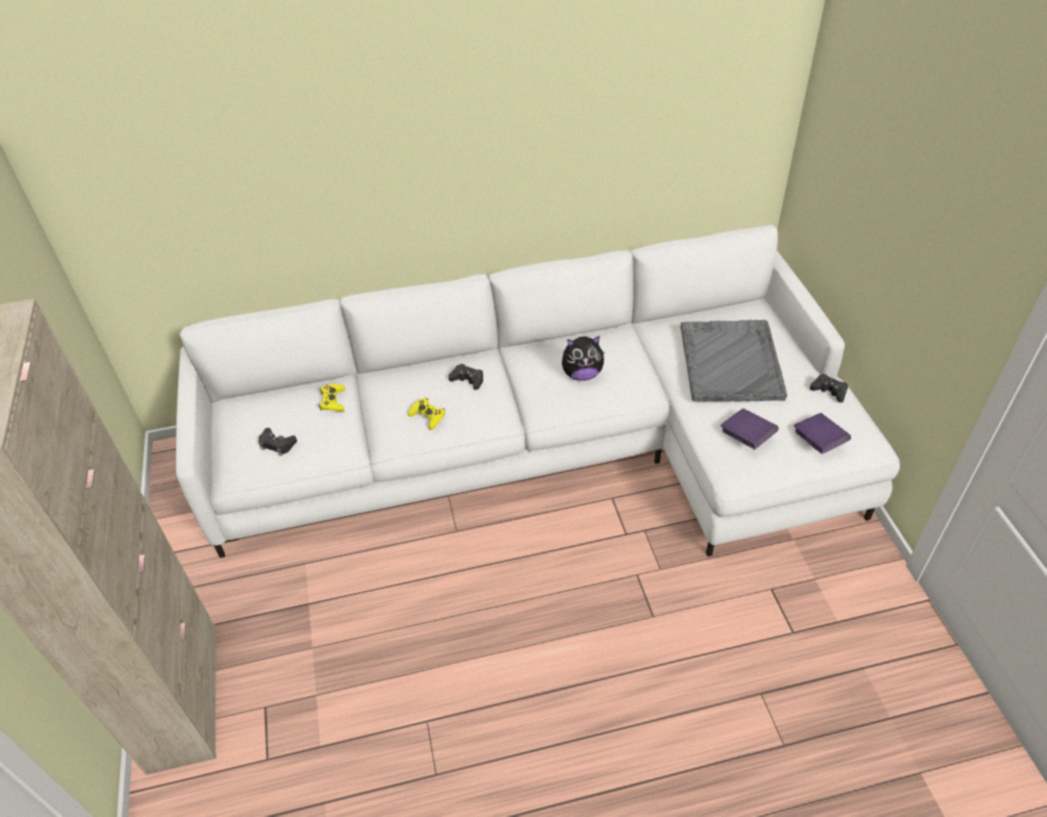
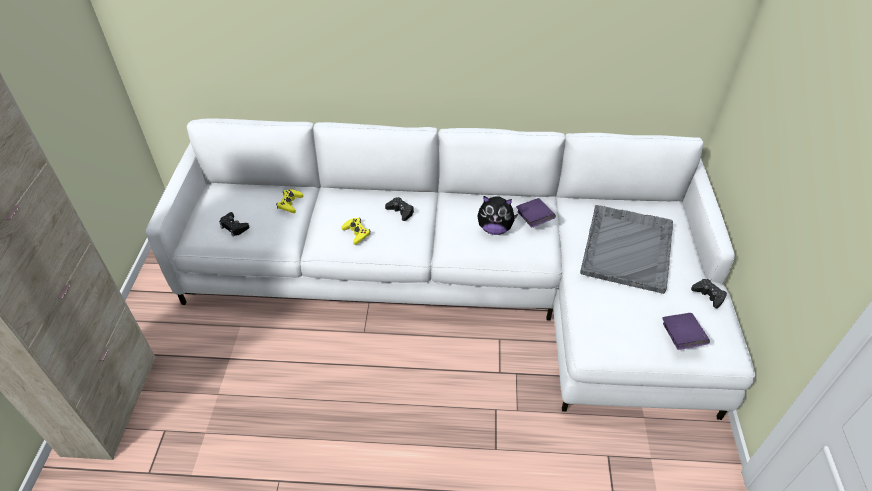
camera: 15 degrees right, 0 degrees up
(746, 437) = (617, 317): purple book -> purple book (534, 220)

